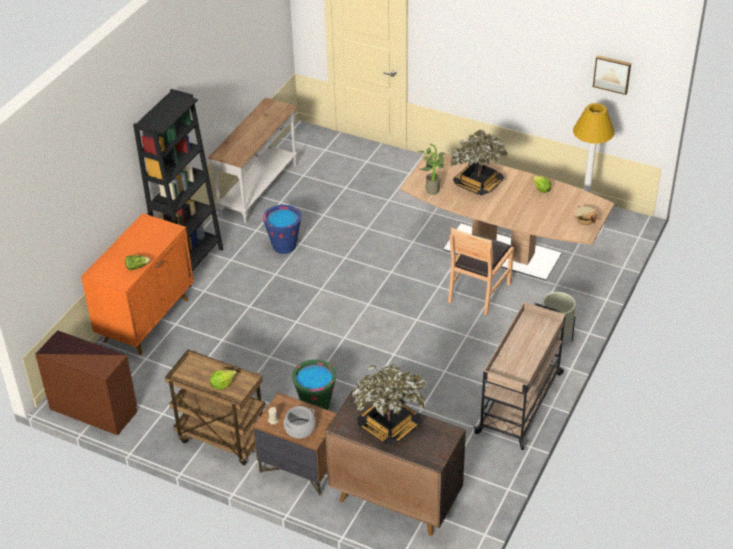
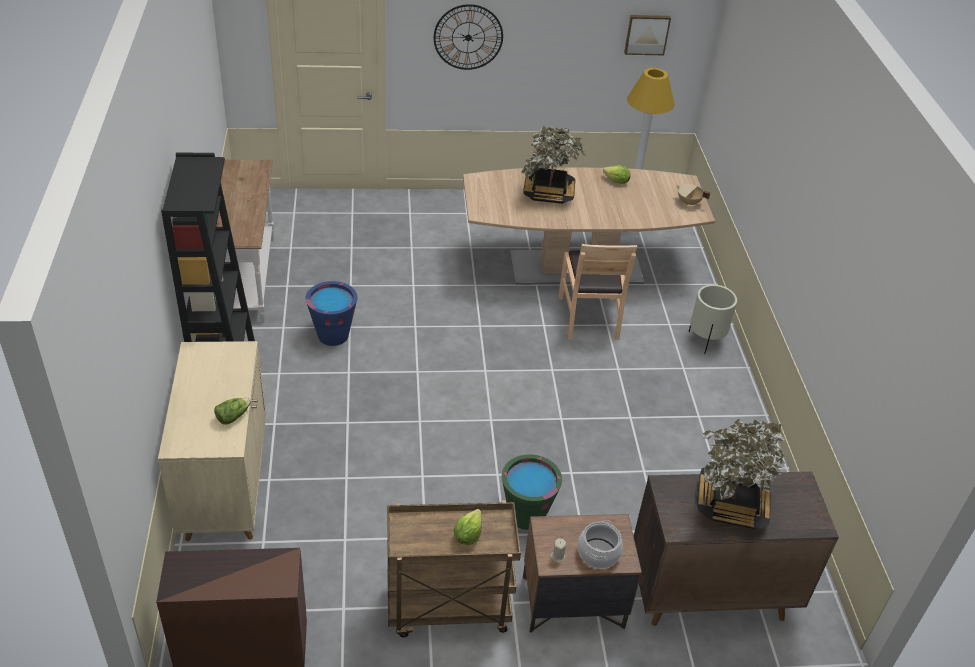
camera: 35 degrees left, 0 degrees up
(147, 319) = (225, 488): orange cabinet -> beige cabinet
(432, 189) = (506, 212): potted plant -> none
(468, 45) = (468, 37): none -> wall clock
(520, 402) = (733, 422): beige cart -> none

